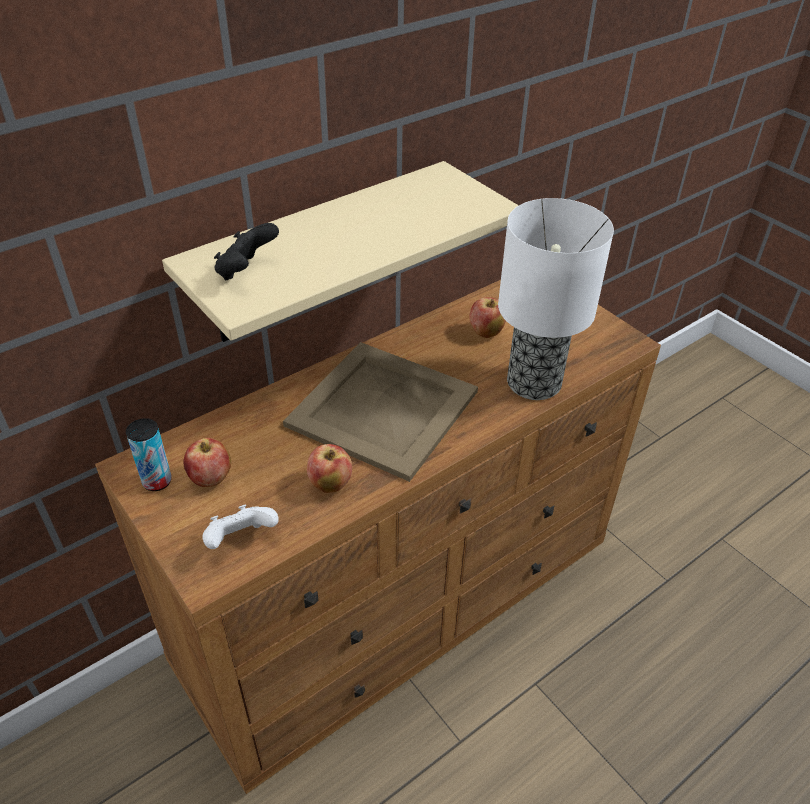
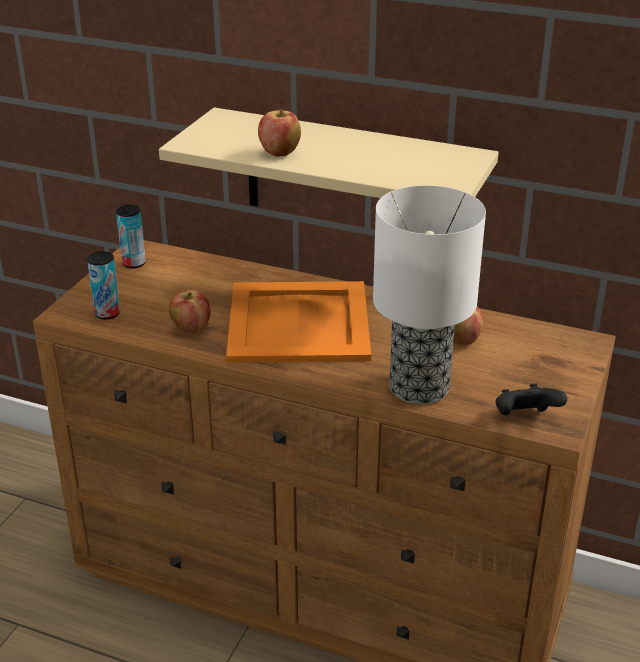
camera: 60 degrees right, 10 degrees down
(211, 479) = (153, 281): apple -> apple (280, 153)
(241, 540) = (107, 313): white game controller -> can
(246, 271) = (229, 133): black game controller -> black game controller (524, 418)
(383, 410) = (297, 323): beige tray -> orange tray

